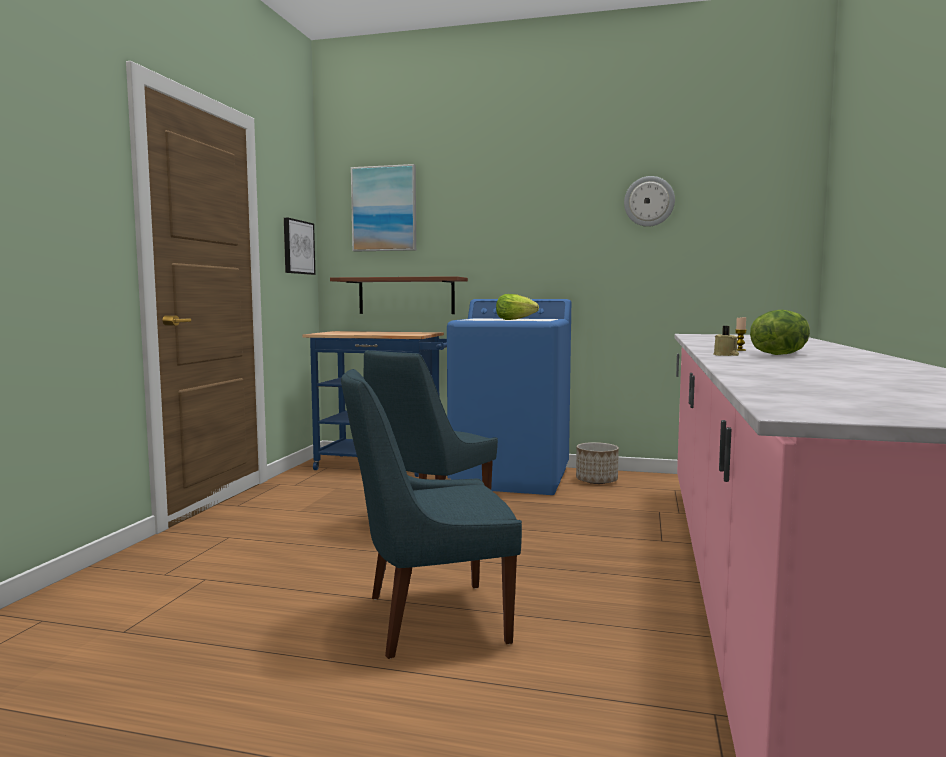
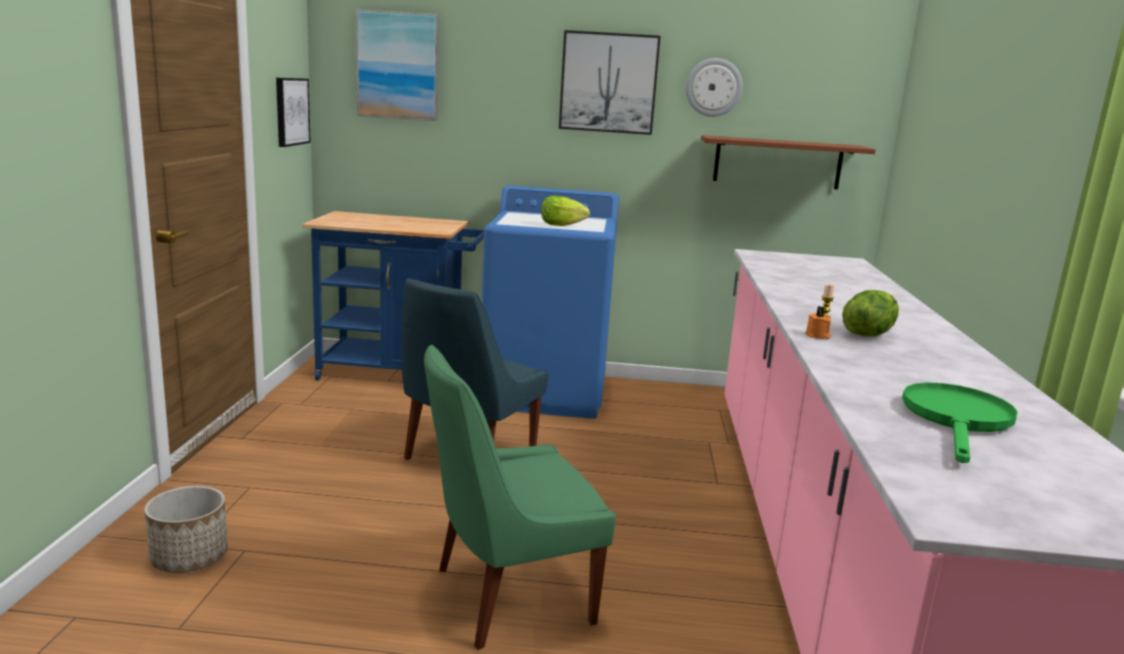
camera: 10 degrees left, 10 degrees up
(406, 296) = (423, 174): brown shelf -> brown shelf (777, 162)
(430, 619) = (507, 597): blue chair -> green chair
(557, 206) = (608, 83): none -> picture
(597, 481) = (637, 397): planter -> planter (190, 557)
(726, 355) = (817, 336): beige candle -> orange candle
(852, 379) = (957, 420): none -> green frying pan

